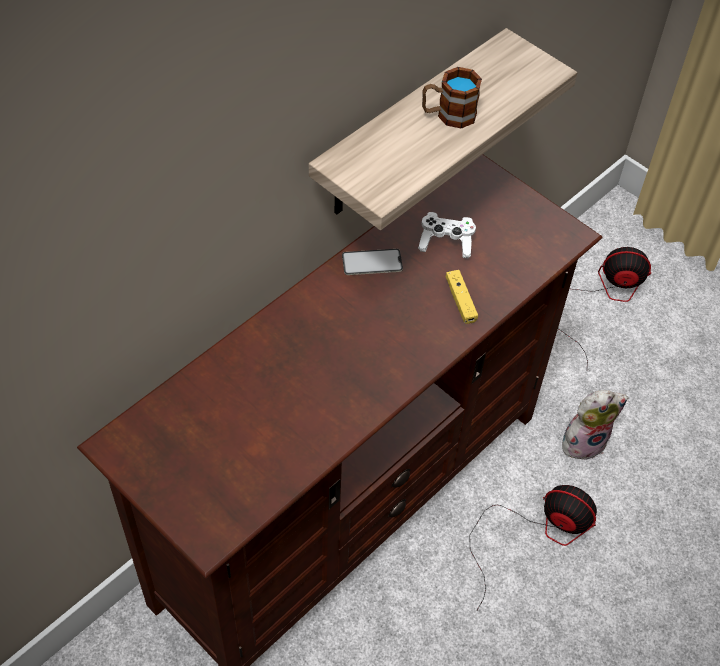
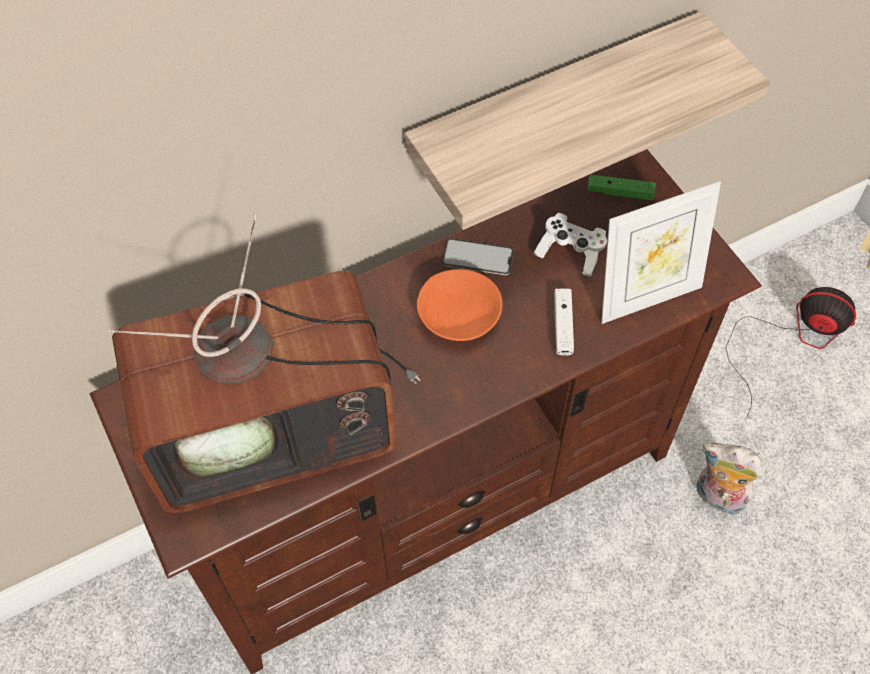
camera: 20 degrees right, 5 degrees up
(255, 432) = (278, 424): none -> television
(373, 310) = (458, 314): none -> orange bowl
(448, 115) = (590, 106): mug -> none
(460, 301) = (563, 326): yellow game controller -> white game controller
(468, 188) = (620, 193): none -> green game controller
(518, 263) = (646, 296): none -> picture frame
(536, 533) = (629, 587): fan -> none
(584, 441) = (717, 497): plush toy -> plush toy turned 150 degrees counterclockwise

